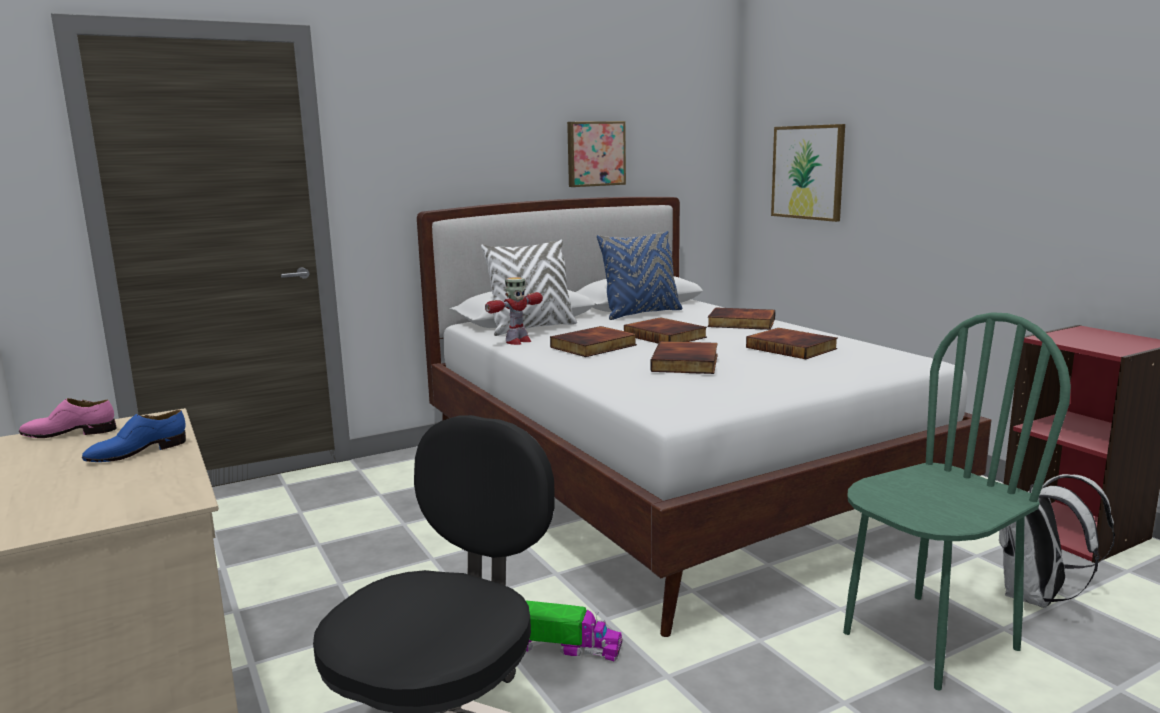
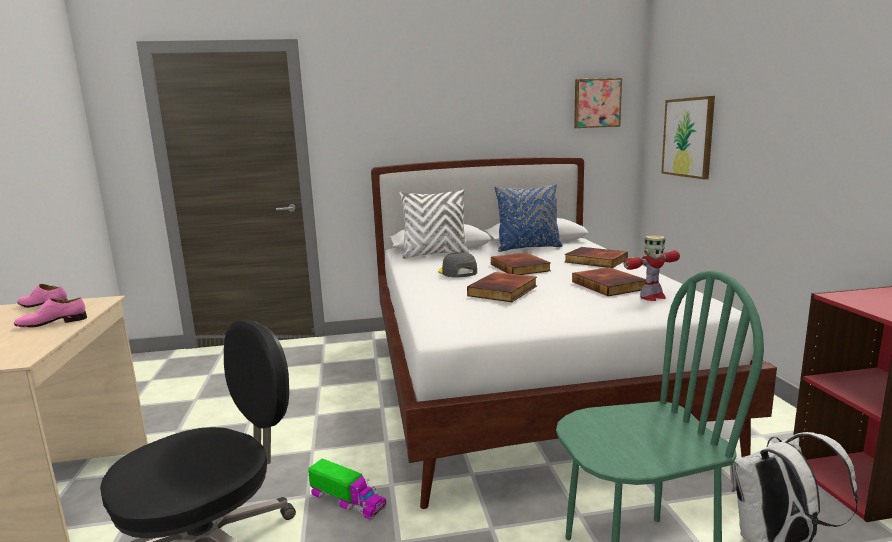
camera: 20 degrees right, 0 degrees up
(137, 452) = (52, 323): blue shoe -> pink shoe
(517, 341) = (412, 264): toy robot -> toy robot (651, 297)
(594, 346) = (457, 272): book -> grey cap
(595, 153) = (514, 124): picture -> picture (596, 103)

